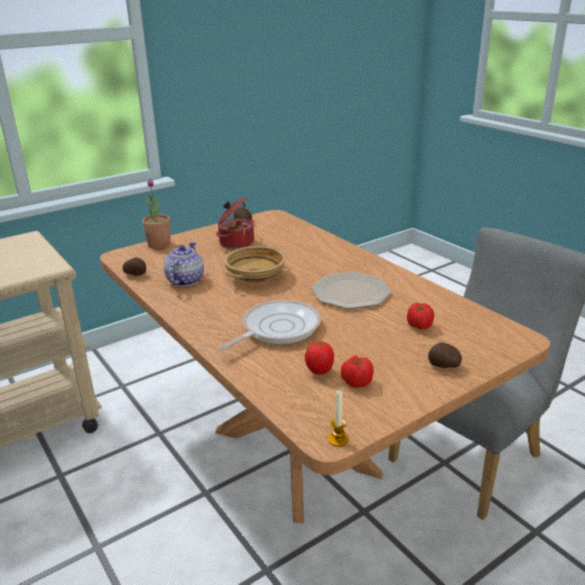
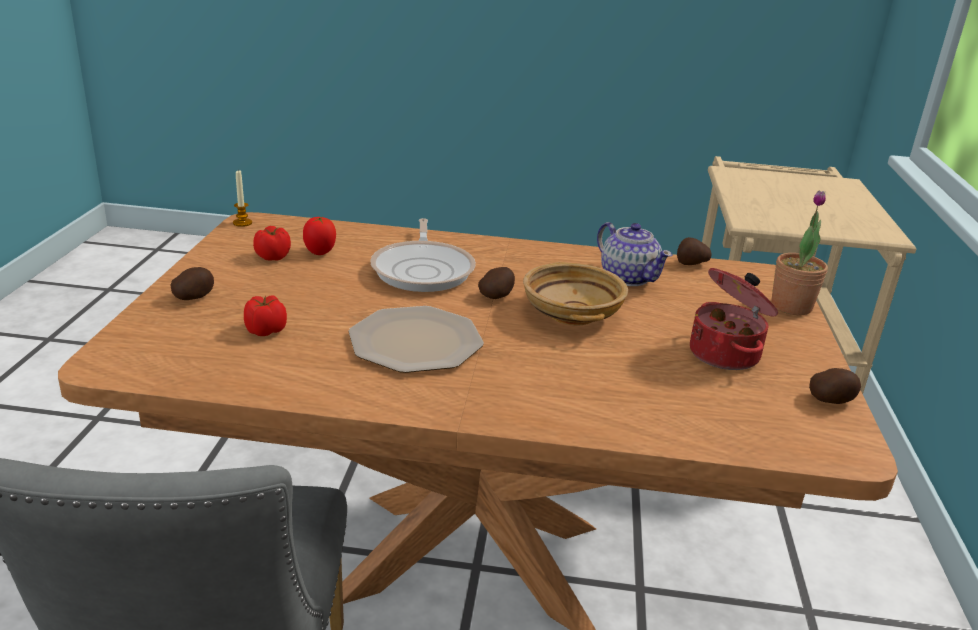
camera: 130 degrees right, 0 degrees up
(270, 297) = (497, 296): none -> potato

